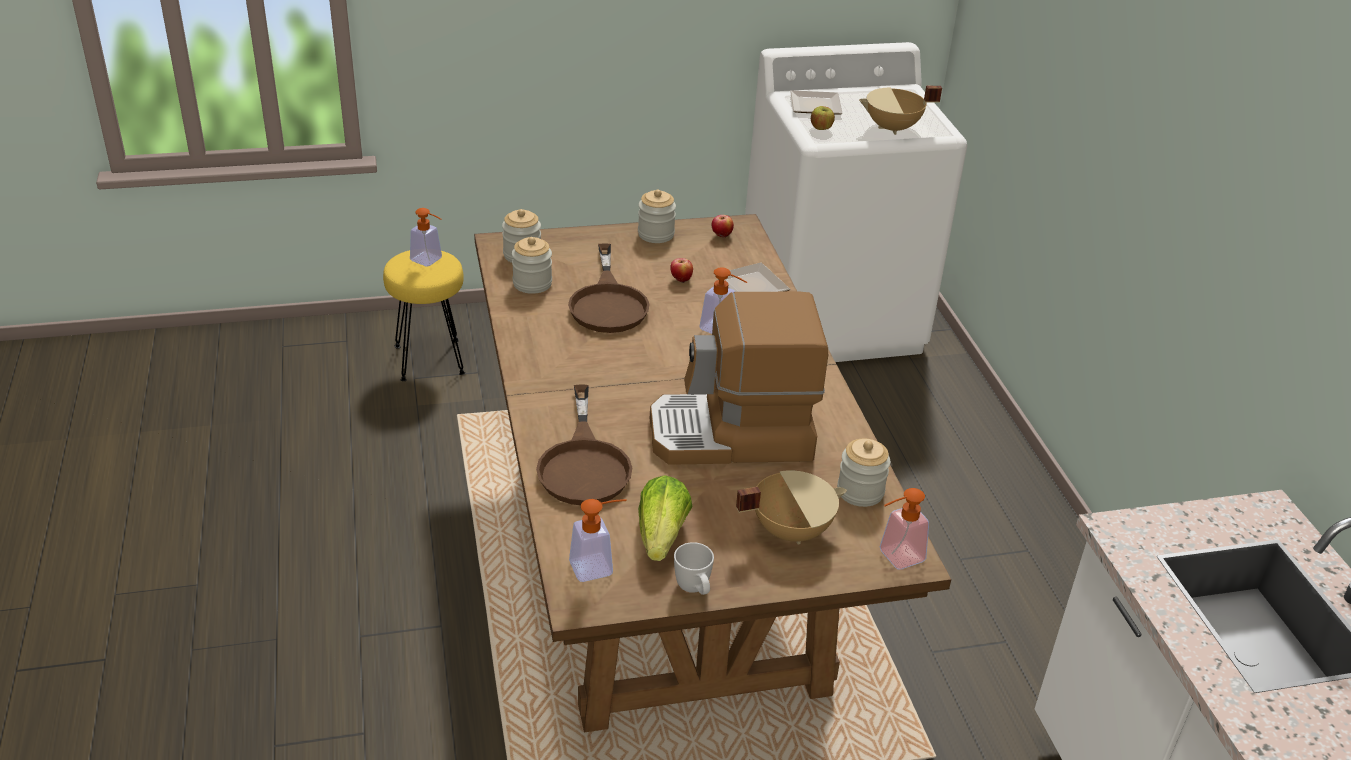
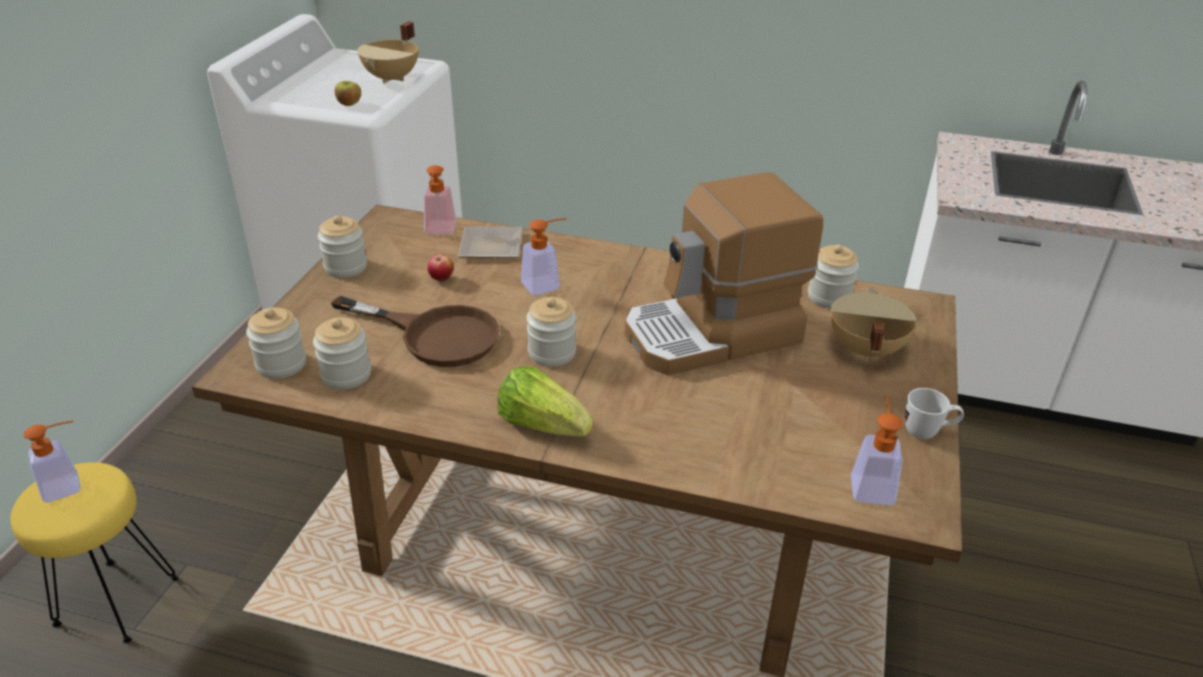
camera: 60 degrees left, 0 degrees up
(584, 463) = (701, 441): brown frying pan -> none
(633, 361) = (552, 352): none -> jar
(661, 536) = (841, 427): lettuce -> lettuce (542, 424)
(721, 236) = (392, 233): apple -> none
(732, 436) = (713, 334): coffee machine -> coffee machine turned 45 degrees clockwise
(813, 107) = (307, 95): plate -> none
(895, 558) = (921, 311): soap dispenser -> soap dispenser (439, 231)

